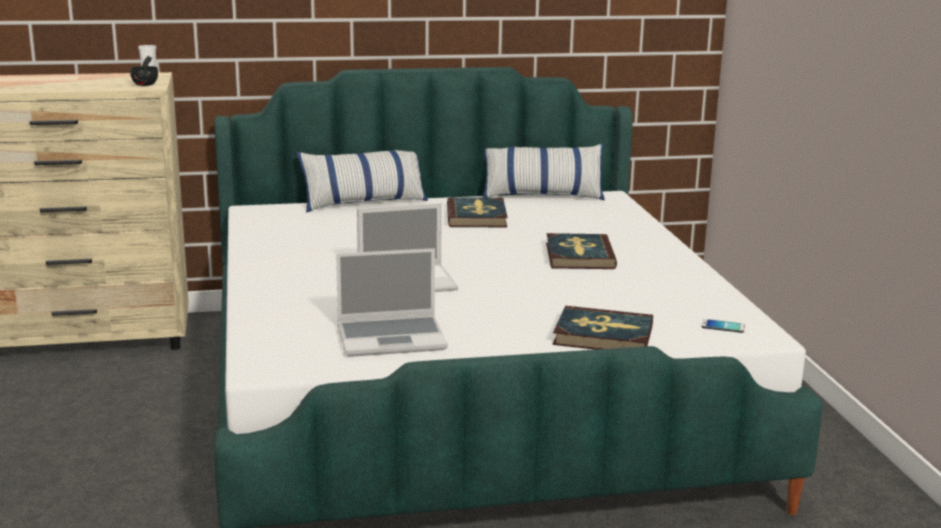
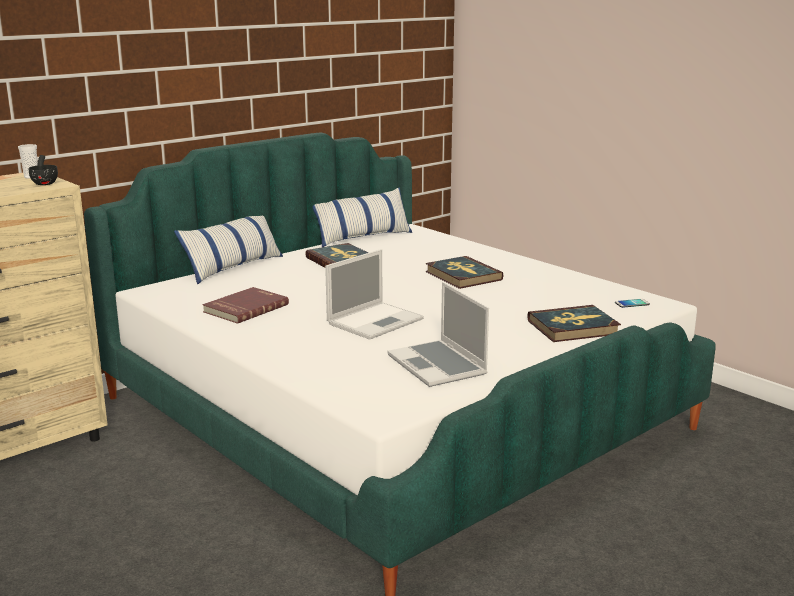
camera: 30 degrees left, 0 degrees up
(310, 243) = (245, 308): none -> red book
(392, 338) = (438, 365): laptop -> laptop turned 105 degrees clockwise

